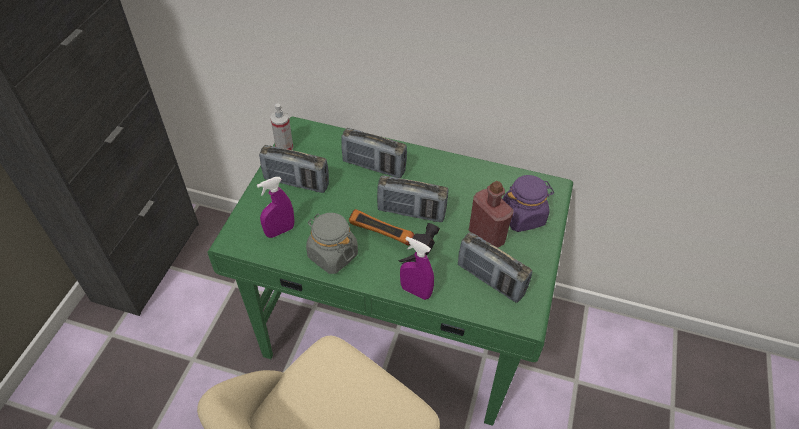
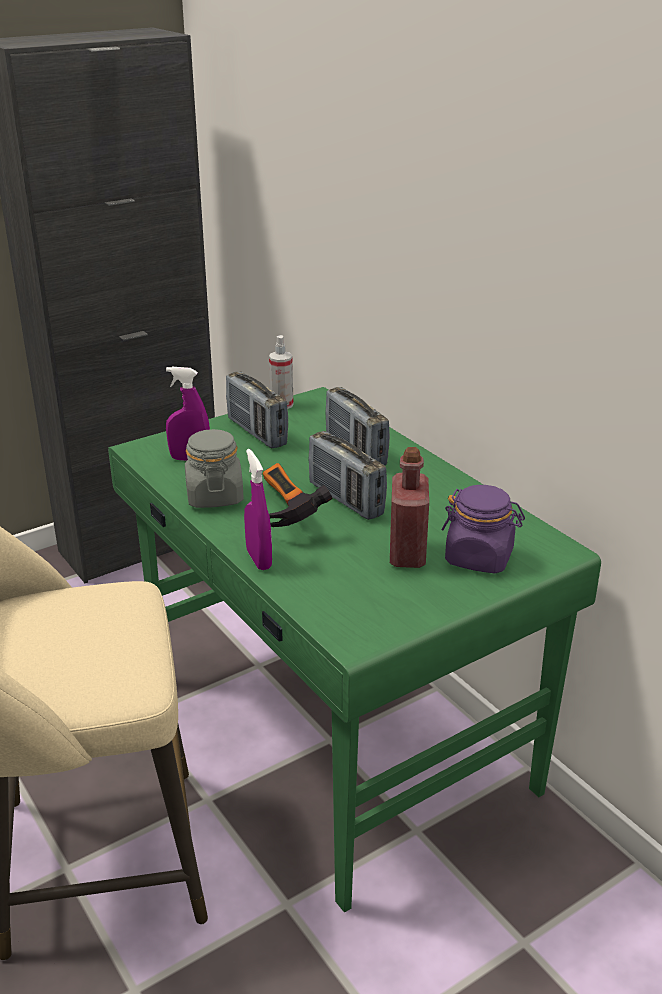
camera: 40 degrees right, 20 degrees down
(490, 280) = (358, 589): radio -> none

